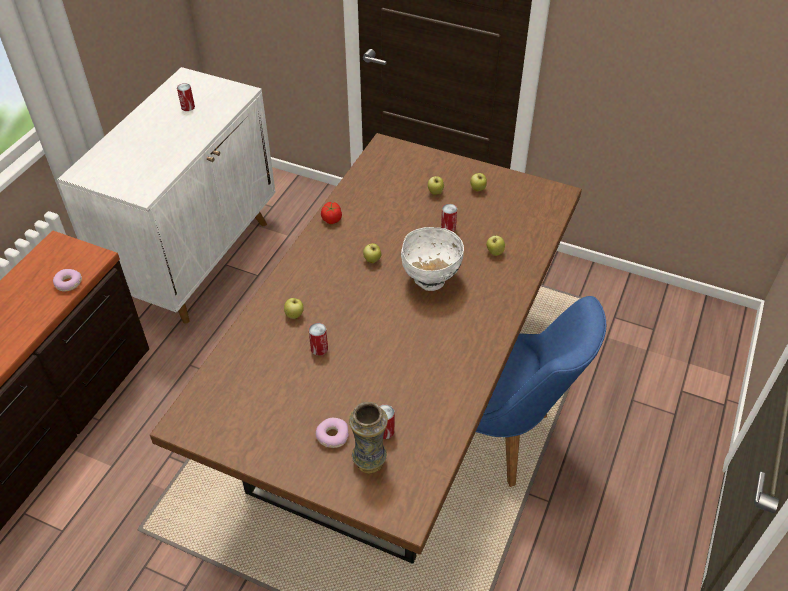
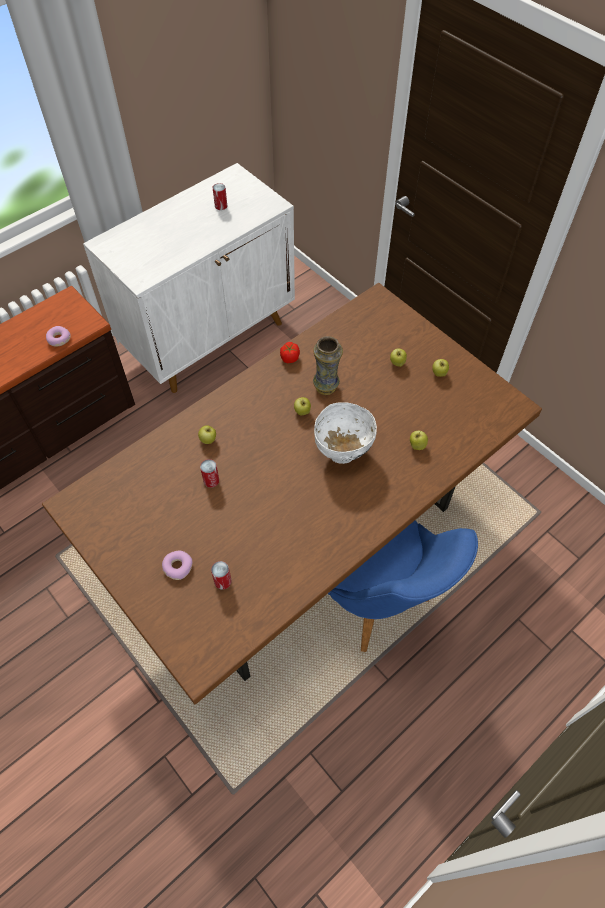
camera: 25 degrees right, 10 degrees up
(370, 461) = (195, 603): vase -> vase (326, 386)
(448, 228) = (388, 405): can -> none

